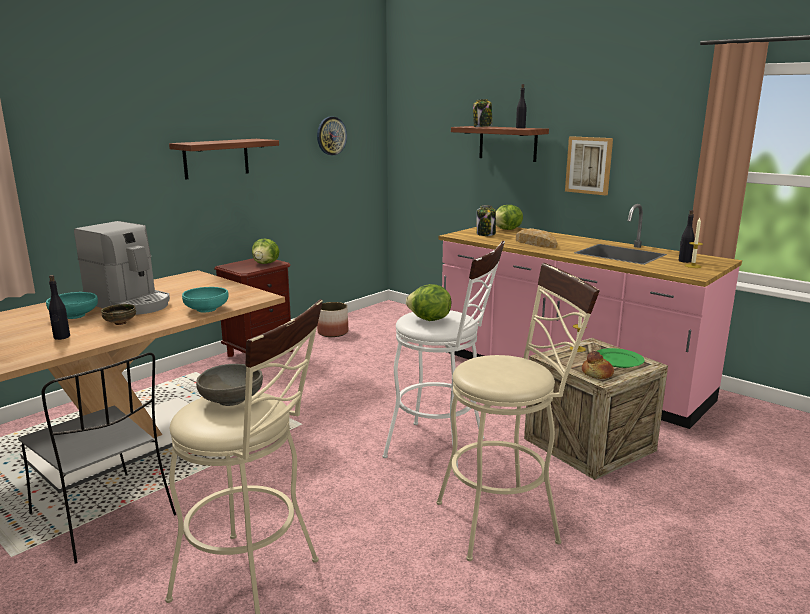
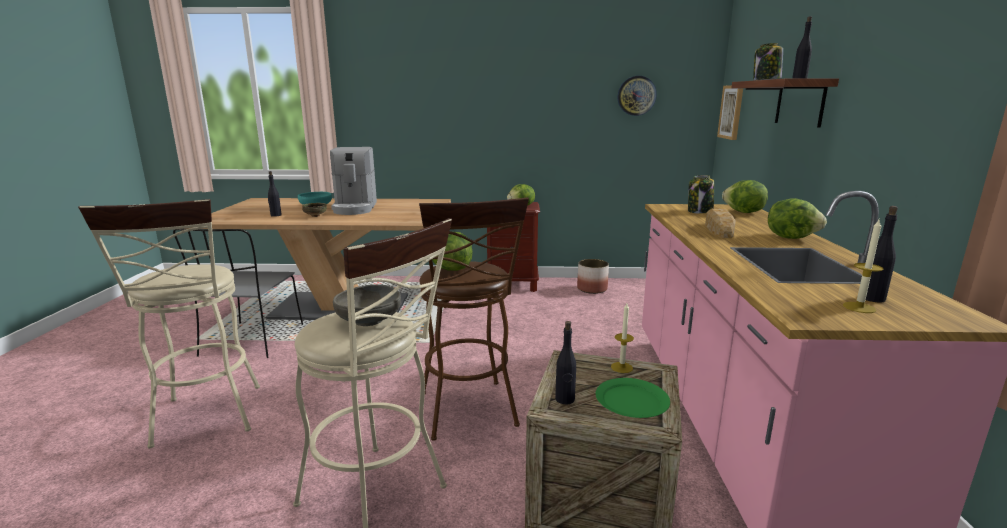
camera: 50 degrees right, 0 degrees up
(206, 309) = (369, 220): turquoise bowl -> none
(216, 158) = (501, 110): shelf -> none
(231, 399) = (197, 269): grey bowl -> grey bowl (369, 320)
(443, 449) = (470, 414): white stool -> brown stool
(575, 240) = (791, 237): none -> lettuce
(589, 165) = (871, 132): picture -> picture (731, 112)
(597, 373) = (565, 399): bread -> black bottle

